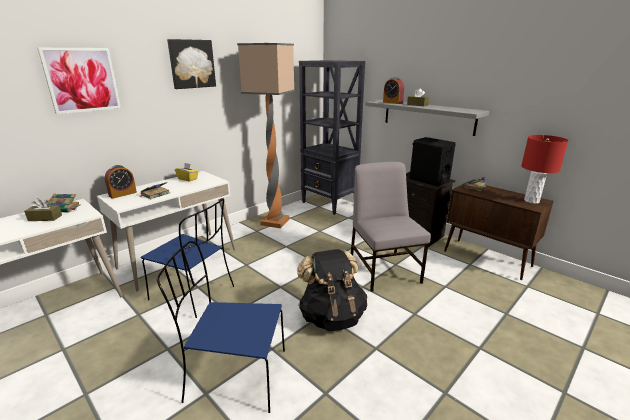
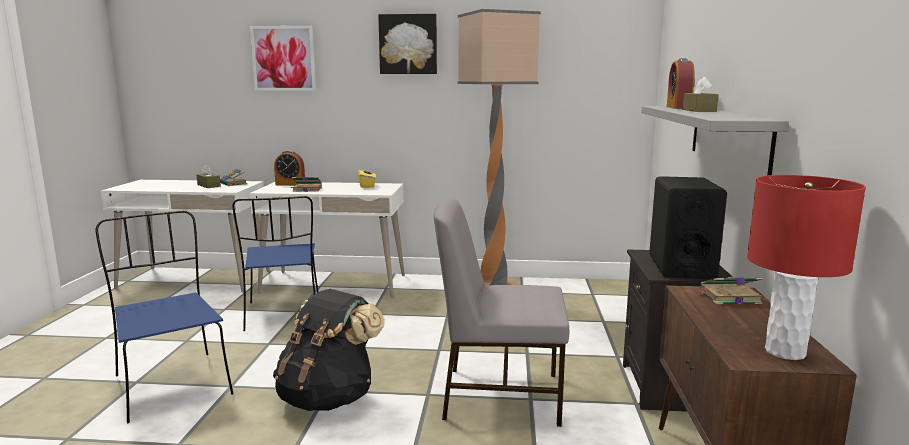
camera: 50 degrees right, 10 degrees down
(329, 203) = (616, 296): black bookcase -> none
(384, 269) = (499, 395): grey chair -> grey chair turned 120 degrees counterclockwise

